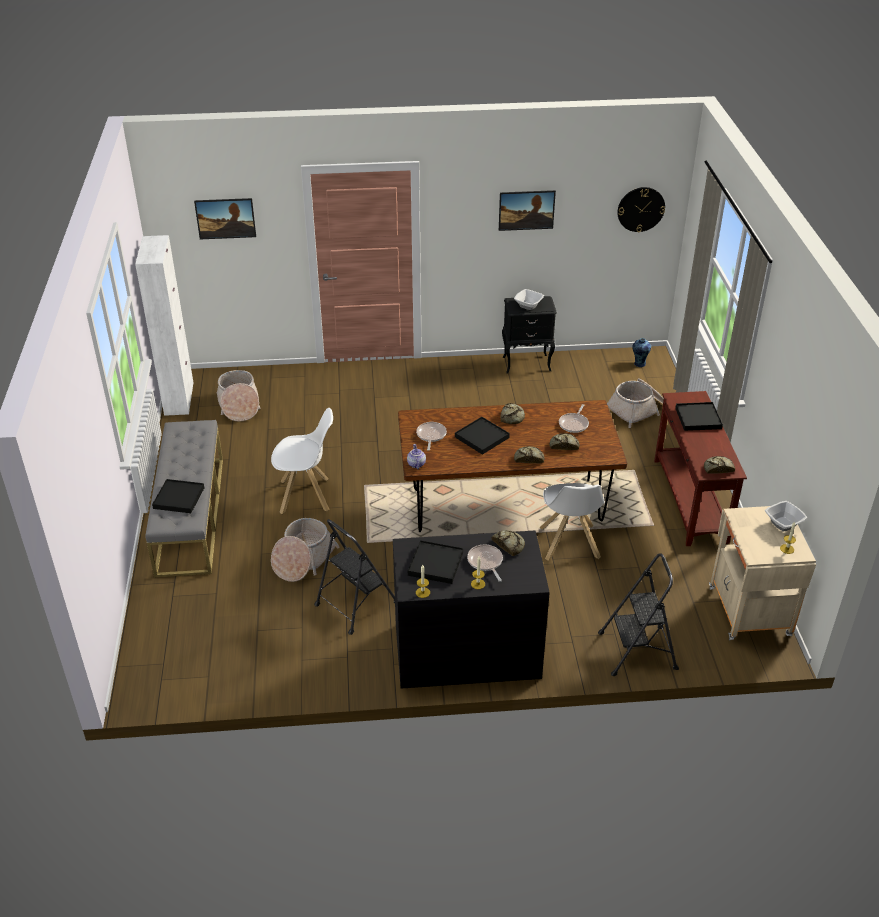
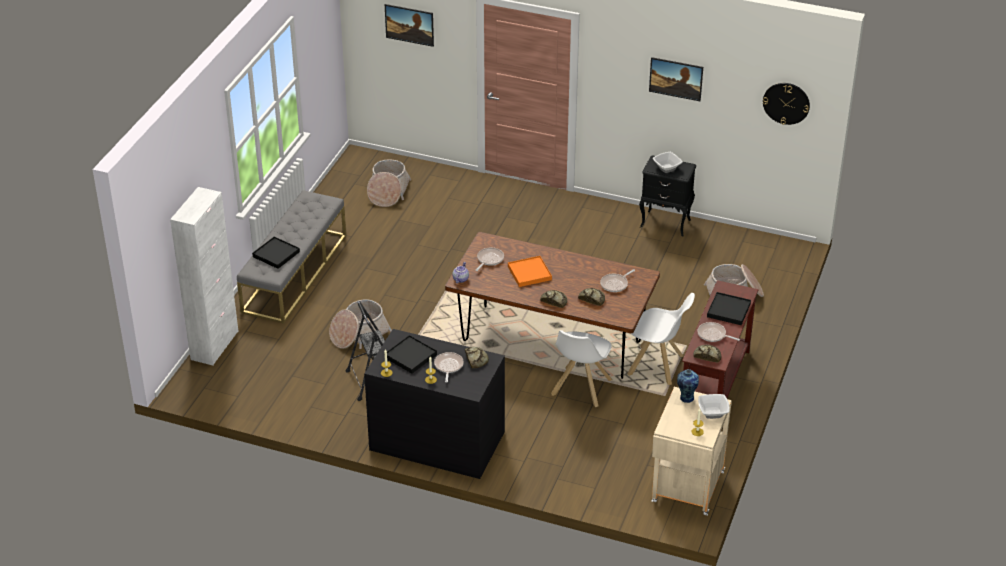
camera: 25 degrees right, 0 degrees up
(179, 399) = (342, 173): white cabinet -> white cabinet (215, 345)
(306, 495) = (394, 284): white chair -> white chair (657, 366)
(481, 437) = (529, 273): black tray -> orange tray
(512, 416) = (568, 263): bread -> none
(639, 364) = (772, 252): vase -> vase (686, 398)
(640, 650) = (573, 484): black step ladder -> none
(705, 446) = (713, 335): none -> frying pan

